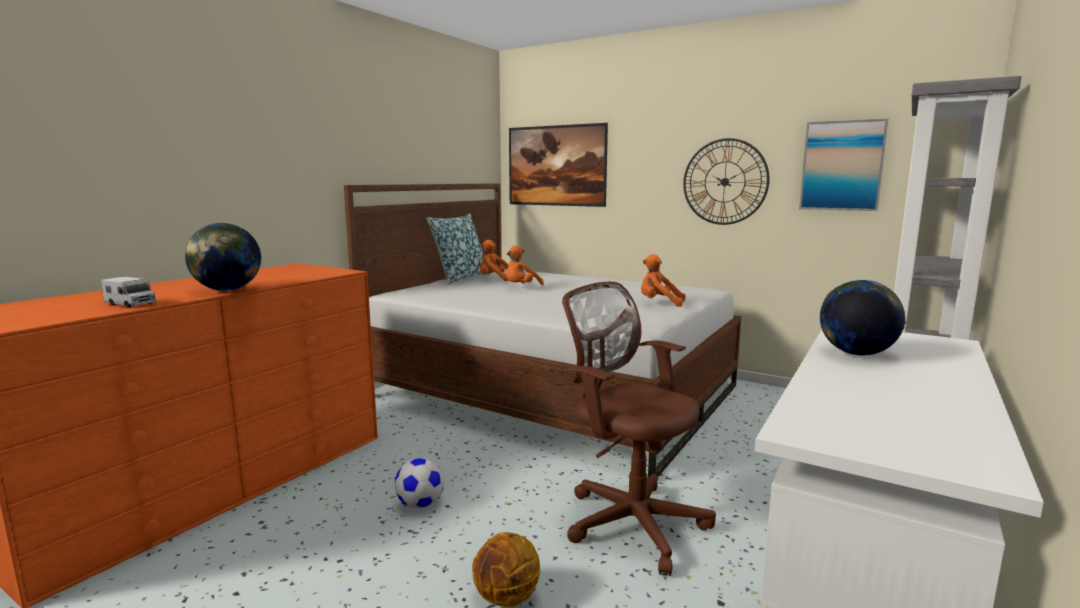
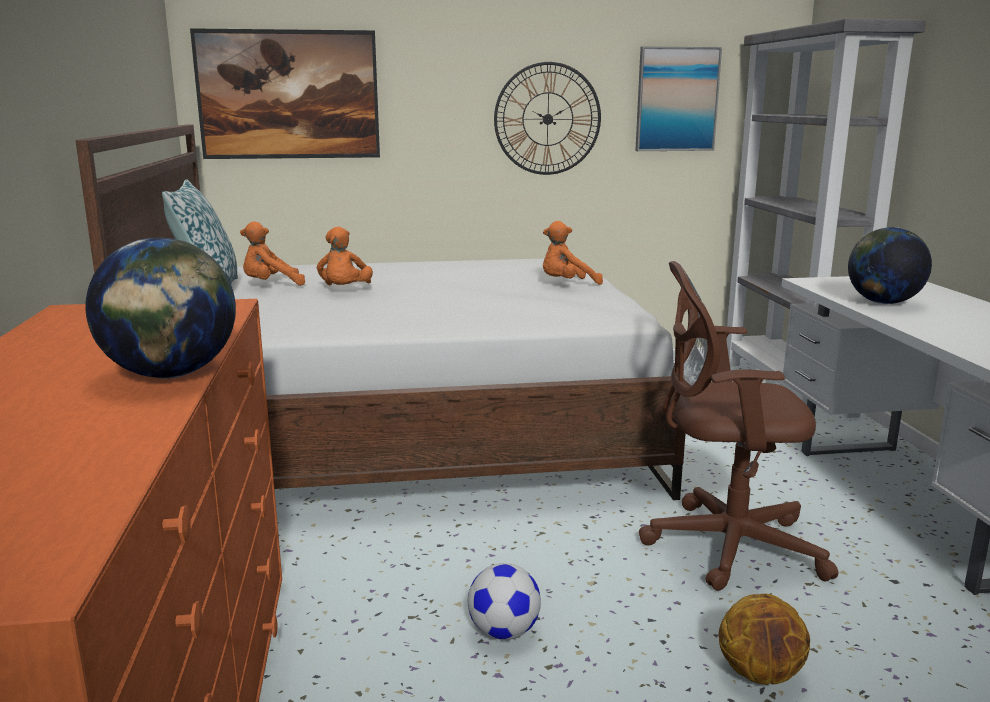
camera: 40 degrees left, 5 degrees up
(130, 304) = (99, 444): toy truck -> none

